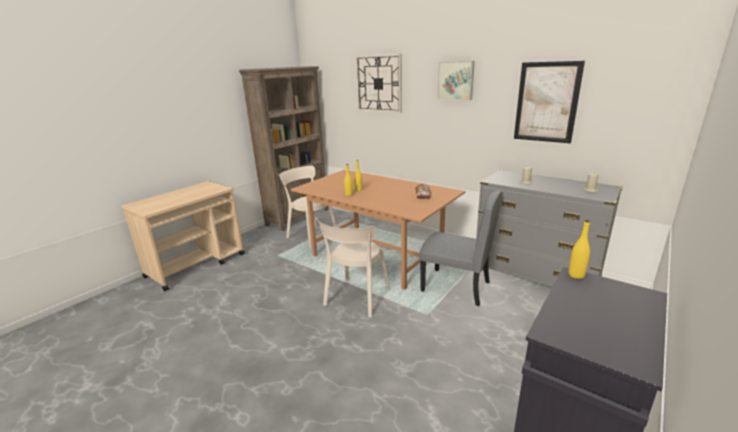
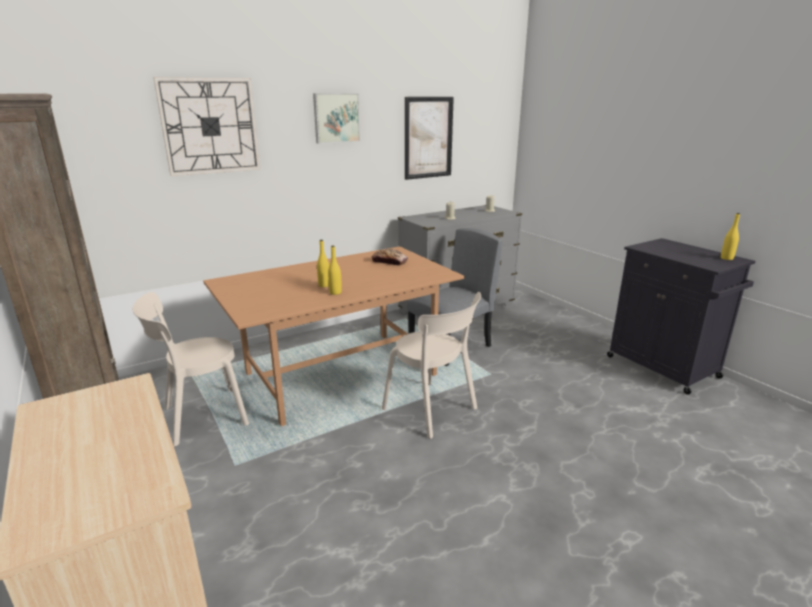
camera: 70 degrees left, 0 degrees up
(576, 275) = (638, 247): yellow bottle -> yellow bottle (726, 258)

